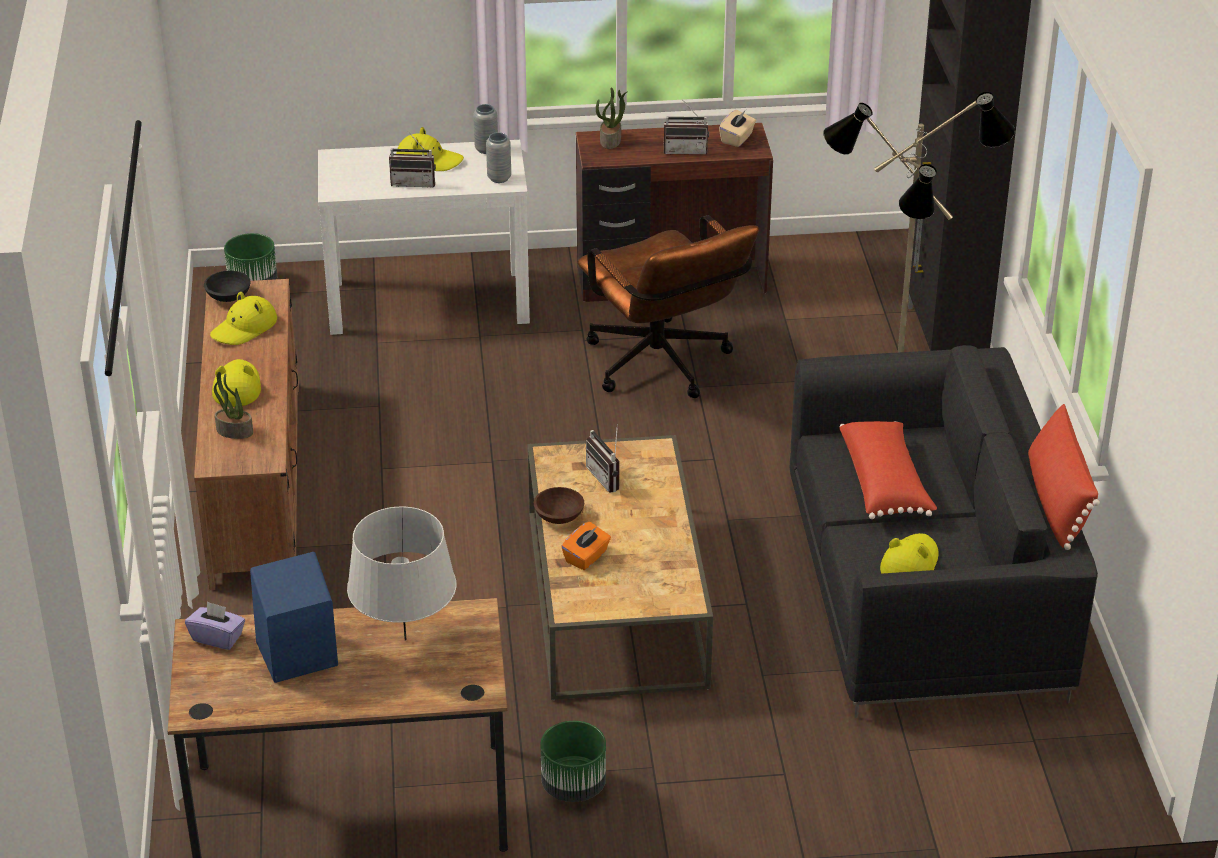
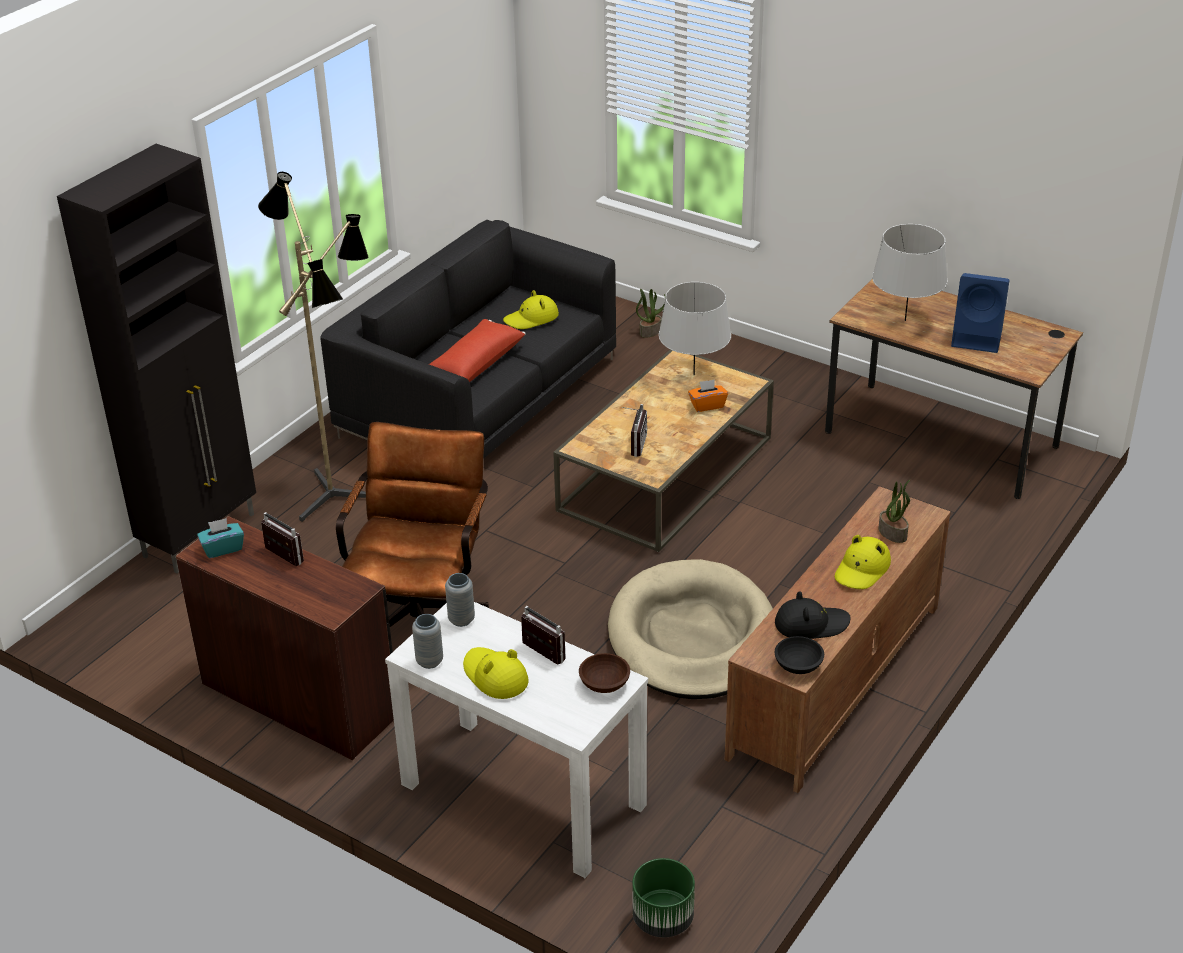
camera: 140 degrees left, 0 degrees up
(217, 637) = (1020, 364): purple tissue box -> none
(244, 328) = (811, 624): yellow hat -> black hat
(417, 459) = (692, 637): none -> beige dog bed
(558, 517) = (696, 435): brown bowl -> brown bowl (605, 683)
(573, 785) = (803, 396): green planter -> none
(611, 141) = (321, 601): potted plant -> potted plant (650, 331)
(644, 588) = (693, 375): none -> grey table lamp
(737, 138) = (222, 548): beige tissue box -> turquoise tissue box
(1057, 501) = (449, 249): red pillow -> none

